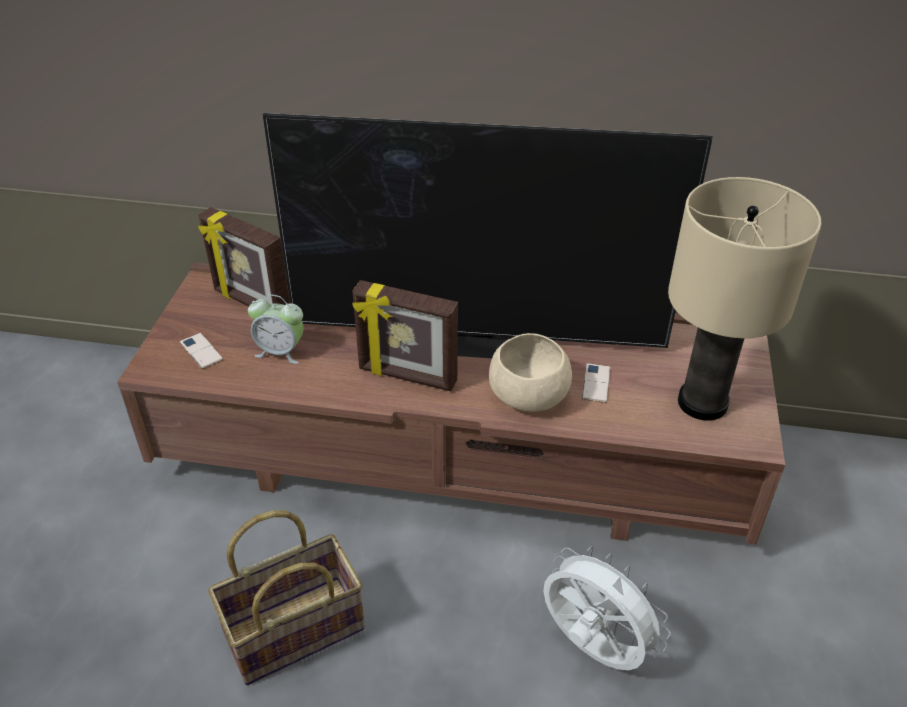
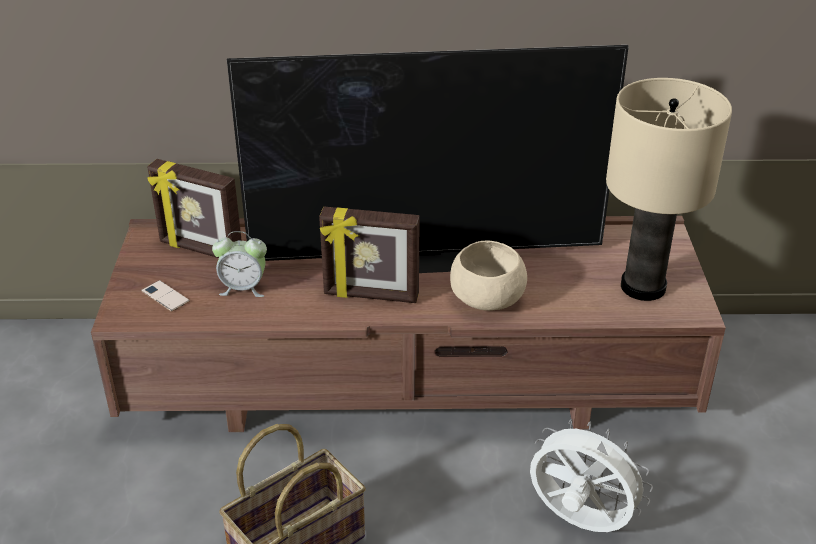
camera: 10 degrees left, 5 degrees down
(596, 383) = (545, 281): phone -> none

